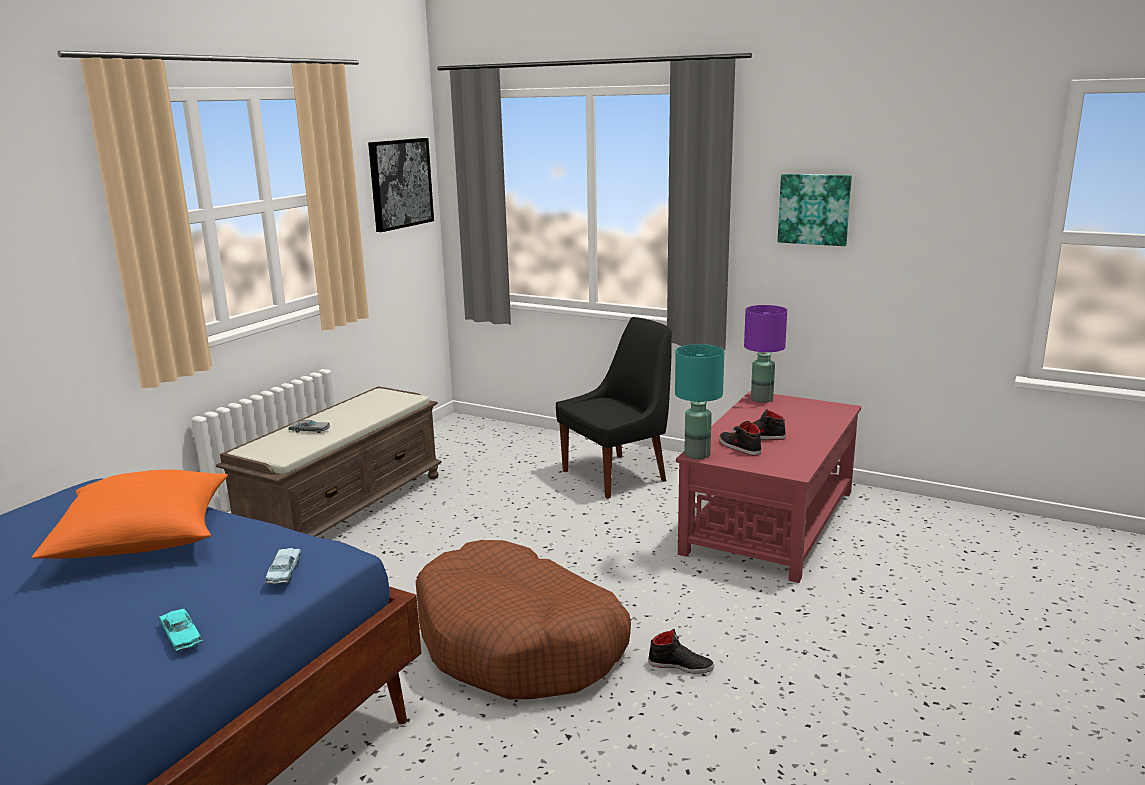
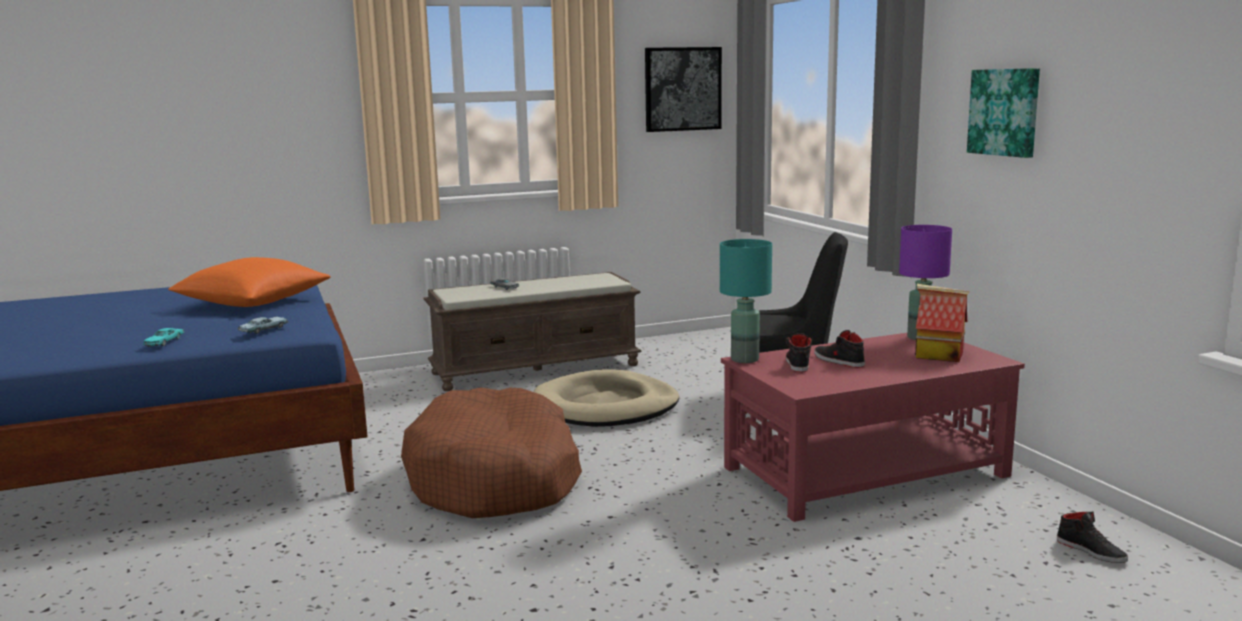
camera: 40 degrees right, 5 degrees down
(485, 529) = (606, 406): none -> beige dog bed
(680, 665) = (576, 534): black shoe -> black shoe (1091, 551)
(804, 413) = (938, 355): none -> toy house

